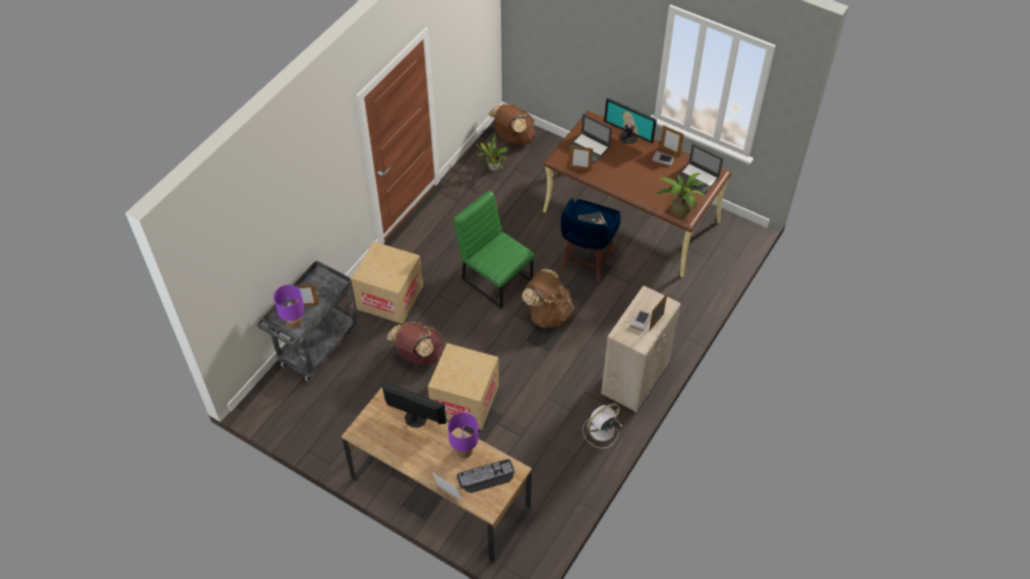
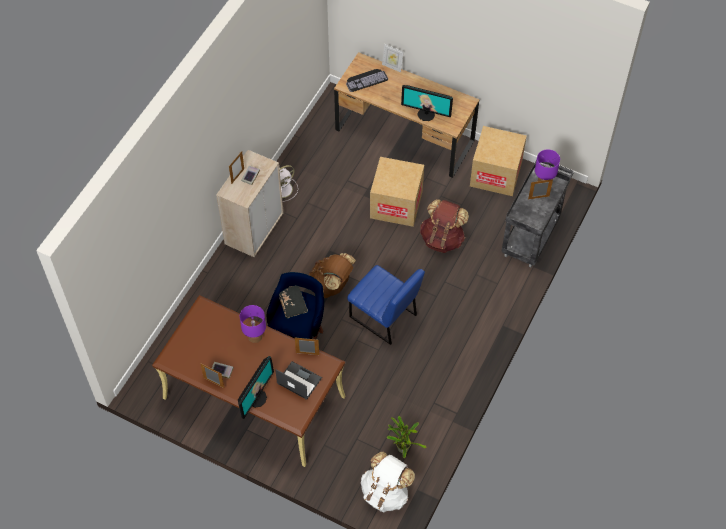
camera: 175 degrees right, 5 degrees up
(390, 297) = (479, 290): cardboard box -> cardboard box (496, 174)
(464, 450) = (385, 95): purple table lamp -> purple table lamp (255, 337)
(495, 278) = (384, 317): green chair -> blue chair
(513, 138) = (385, 493): brown backpack -> white backpack
(628, 137) = (257, 398): monitor -> monitor turned 90 degrees clockwise
(678, 208) = (209, 314): potted plant -> none
(698, 178) = (187, 351): laptop -> none

